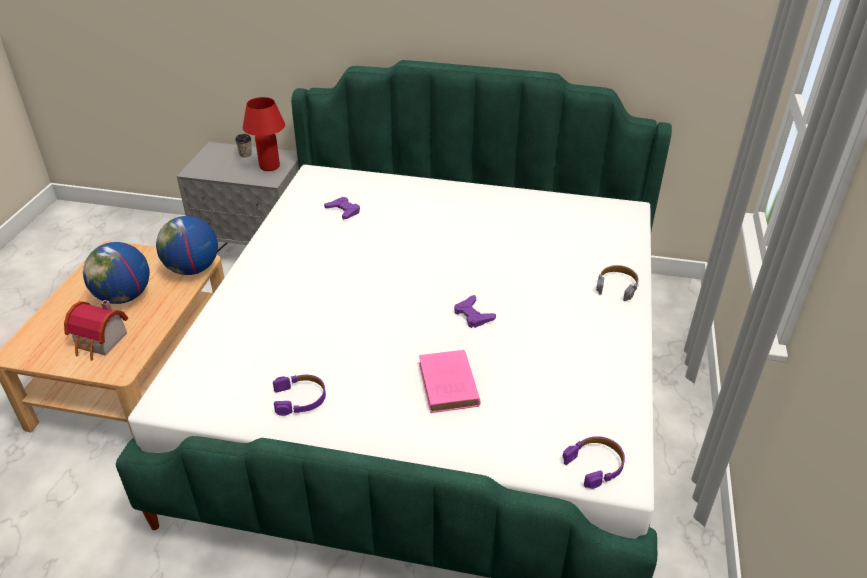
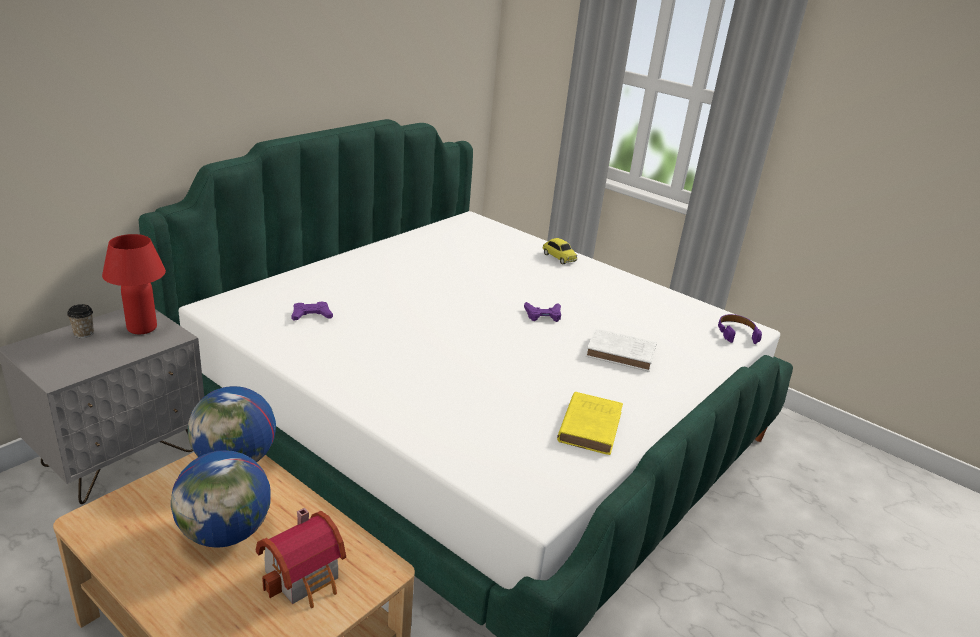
camera: 65 degrees left, 10 degrees down
(300, 399) = (590, 425): purple headphones -> yellow book
(448, 386) = (622, 354): pink book -> white book
(617, 286) = (558, 257): grey headphones -> toy car

